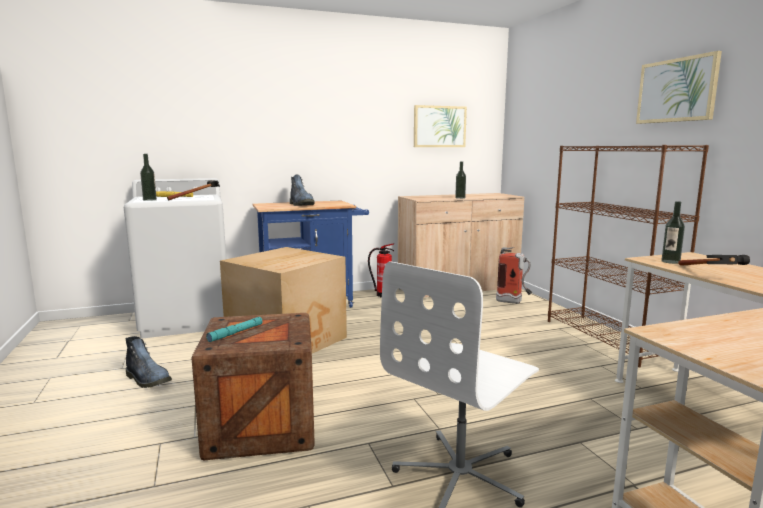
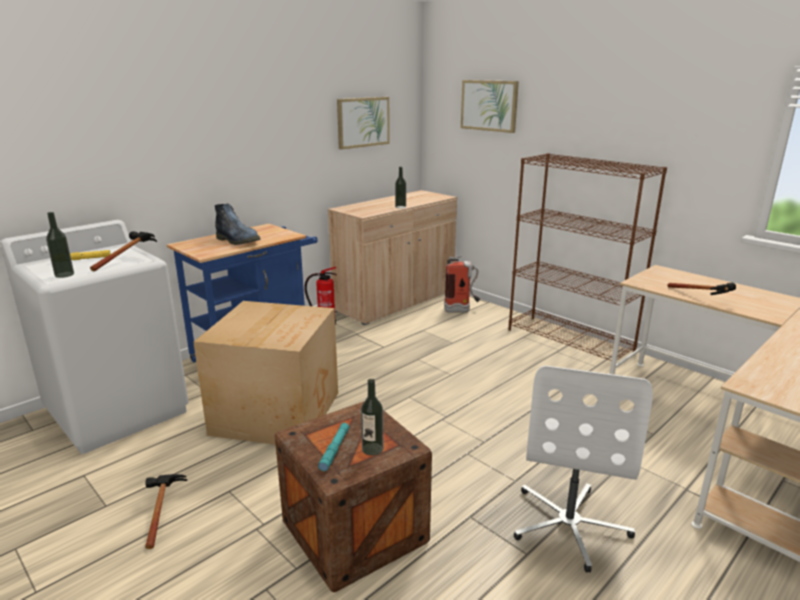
camera: 25 degrees left, 10 degrees up
(148, 380) = (162, 512): boot -> hammer
(670, 261) = (657, 283): bottle -> bottle (372, 449)
(677, 90) = (635, 110): picture -> picture (489, 105)

